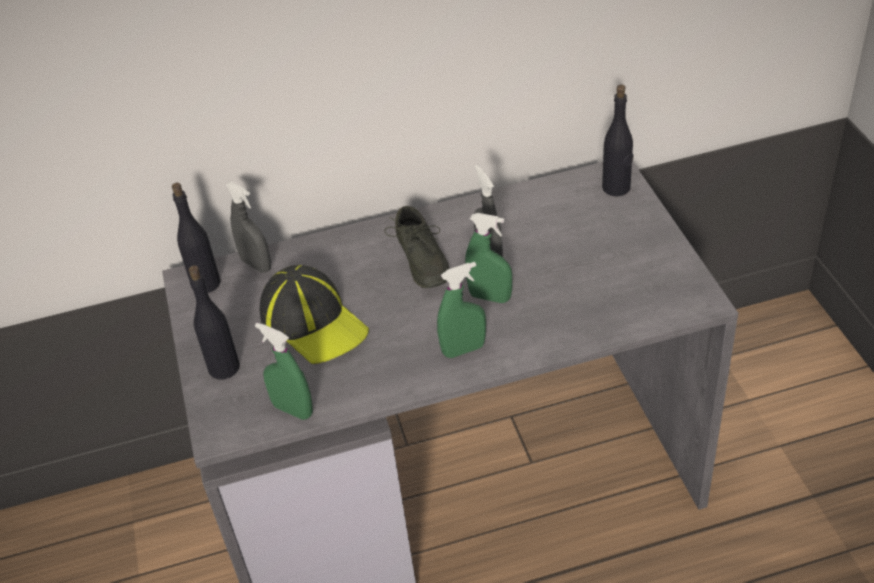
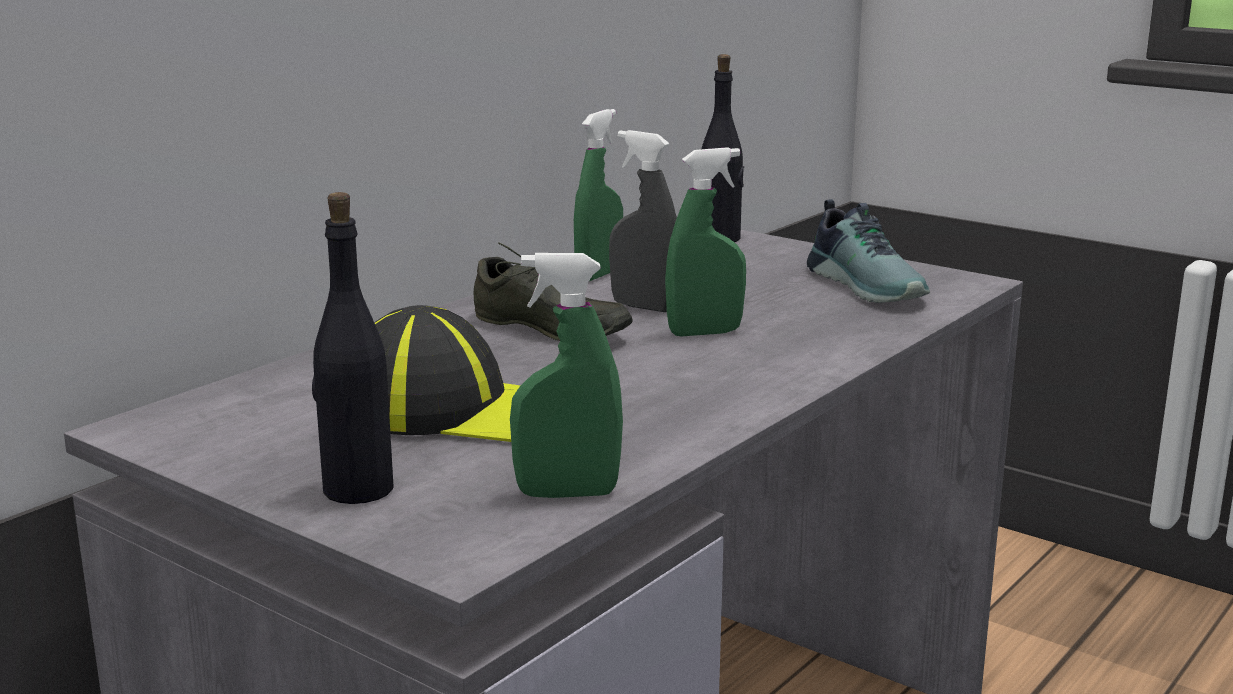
camera: 40 degrees left, 25 degrees down
(205, 283) = (184, 423): black bottle -> none
(256, 264) = (262, 387): grey spray bottle -> none
(463, 349) = (747, 376): green spray bottle -> green spray bottle (599, 274)
(635, 282) = (869, 286): none -> shoe

